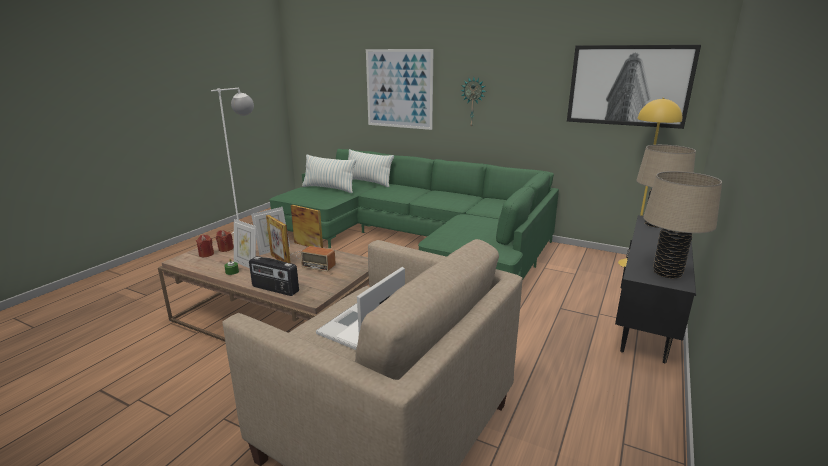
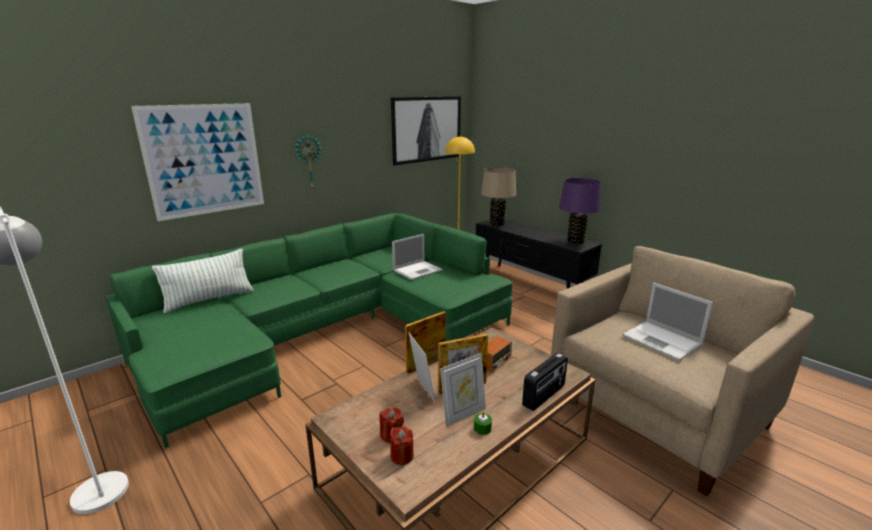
camera: 70 degrees left, 0 degrees up
(329, 188) = (195, 329): pillow -> none
(481, 220) = (418, 270): none -> laptop
(667, 273) = (575, 241): beige table lamp -> purple table lamp

